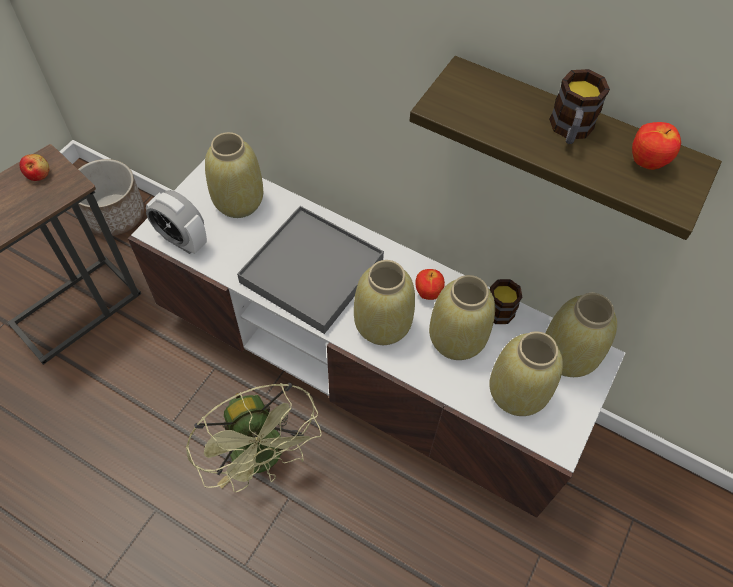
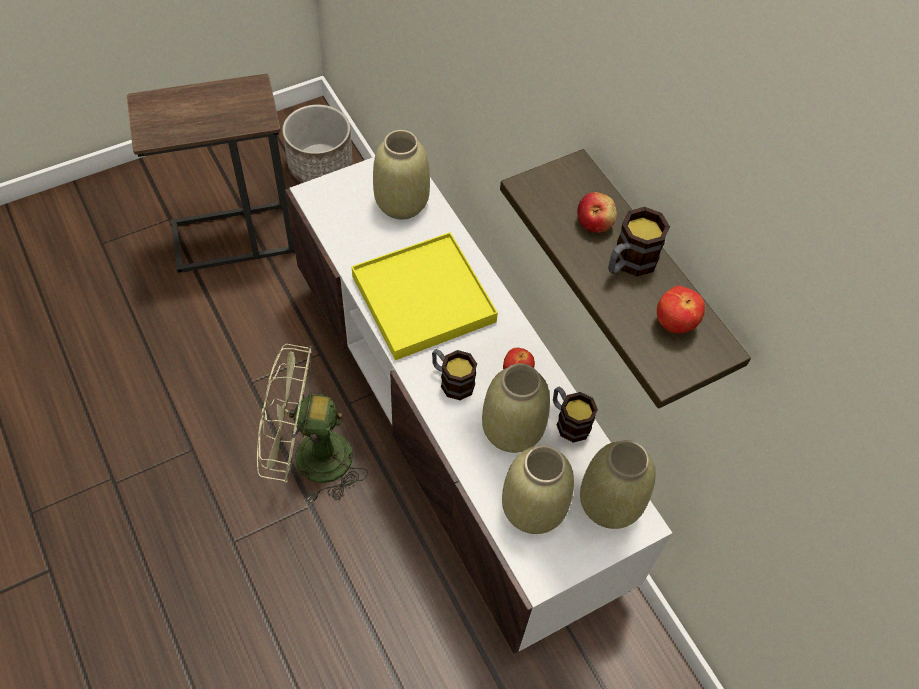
camera: 30 degrees right, 0 degrees up
(38, 174) = (241, 97): apple -> apple (594, 222)
(182, 240) = (329, 214): alarm clock -> none
(263, 458) = (309, 458): green fan -> green fan turned 90 degrees clockwise
(312, 271) = (423, 298): grey tray -> yellow tray
(381, 326) = (451, 380): beige vase -> mug

